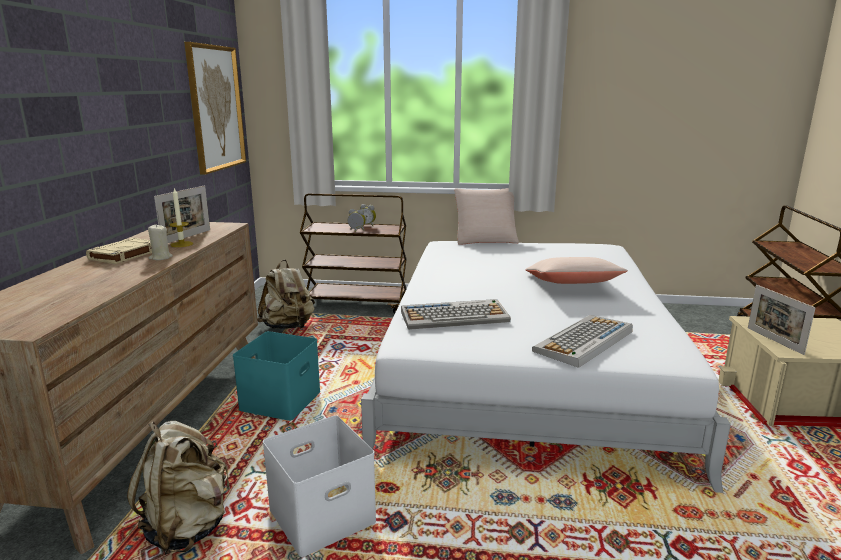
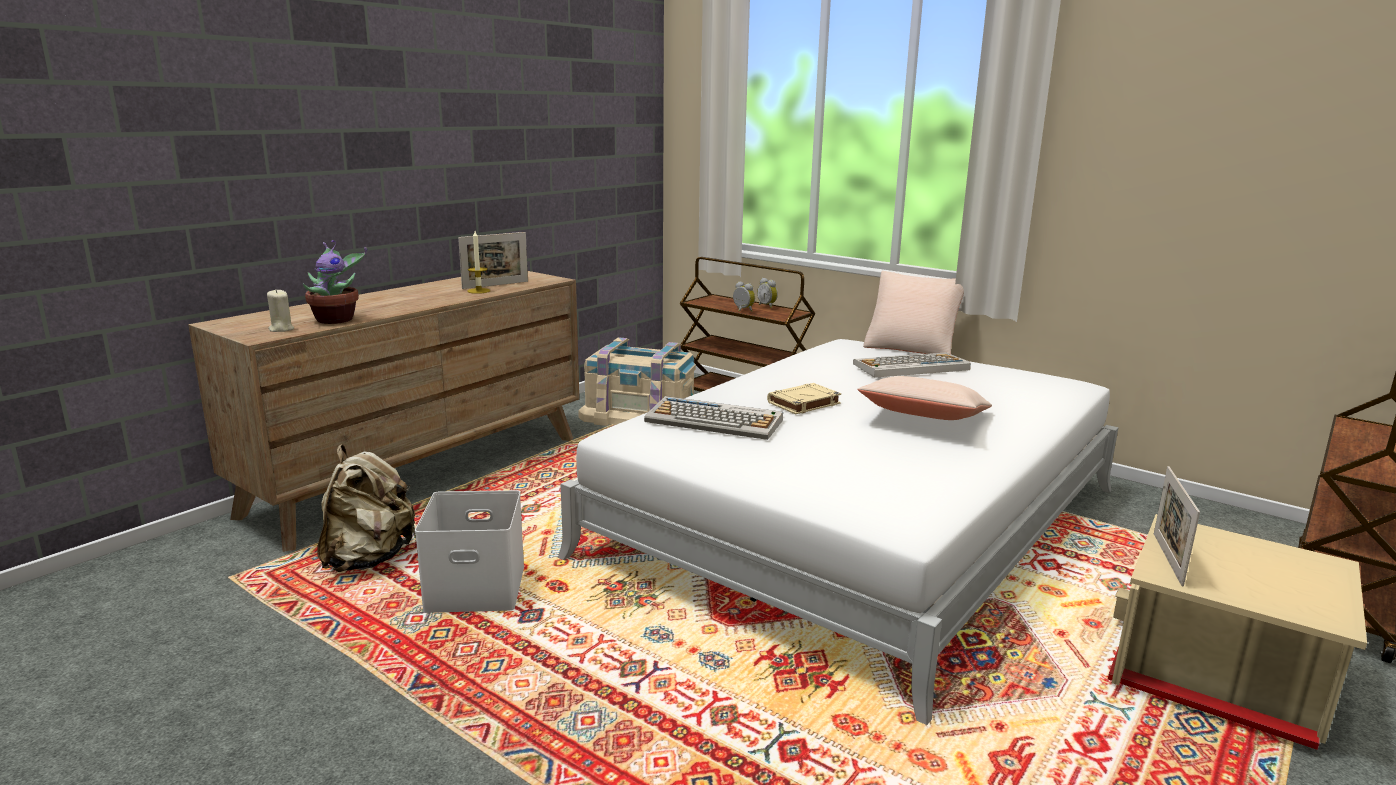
camera: 30 degrees right, 0 degrees up
(88, 294) = (337, 320): none -> potted plant
(124, 255) = (417, 293): beige book -> beige book (803, 403)
(160, 258) = (440, 300): beige candle -> beige candle (281, 329)
(215, 108) = (610, 146): picture -> none
(280, 400) = (552, 482): turquoise storage box -> none
(288, 327) = (640, 414): beige backpack -> beige storage box
(584, 341) = (820, 479): keyboard -> keyboard (910, 367)

